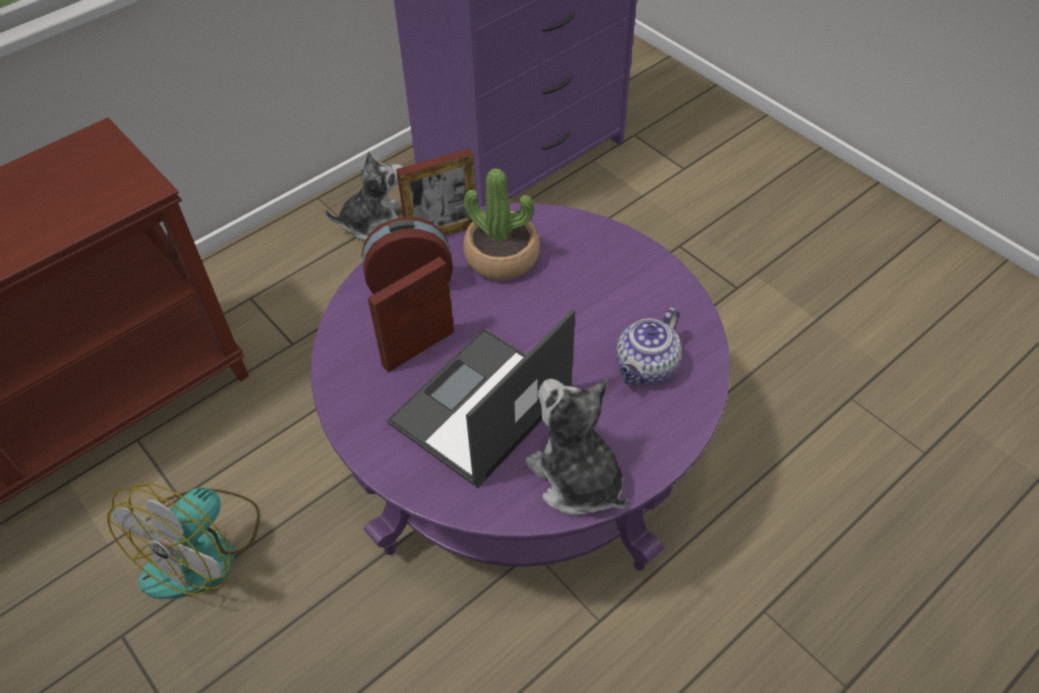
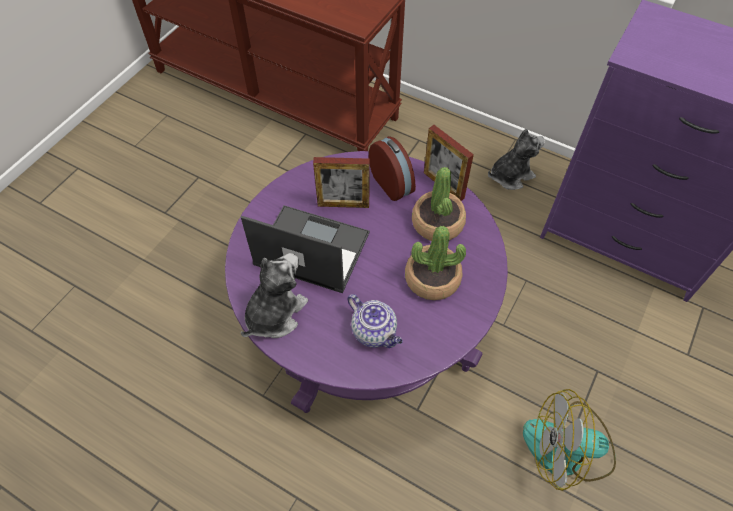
camera: 70 degrees right, 5 degrees up
(203, 548) = (252, 188): fan -> fan (567, 449)
(373, 223) = (510, 175): plush toy -> plush toy turned 75 degrees counterclockwise
(418, 348) = (343, 204): picture frame -> picture frame turned 150 degrees clockwise
(586, 287) = (432, 279): none -> potted plant
(646, 368) = (375, 332): teapot -> teapot turned 150 degrees counterclockwise

